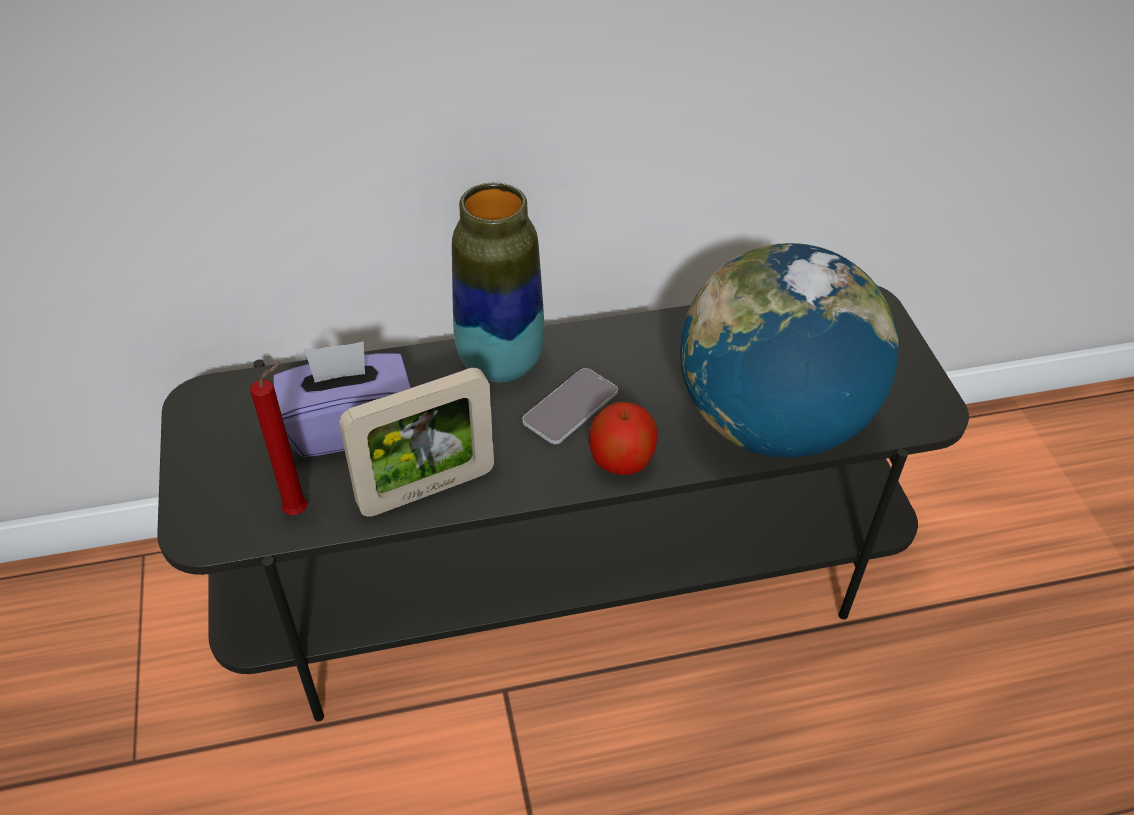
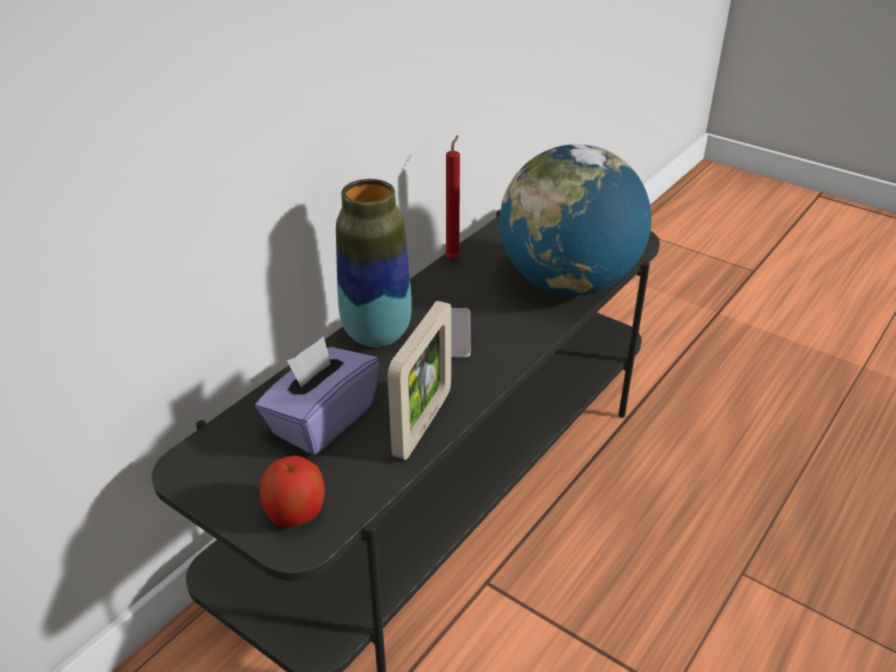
camera: 40 degrees left, 10 degrees down
(300, 510) = (354, 485): red candle -> red candle (453, 258)
(620, 461) = (516, 344): apple -> apple (295, 514)

